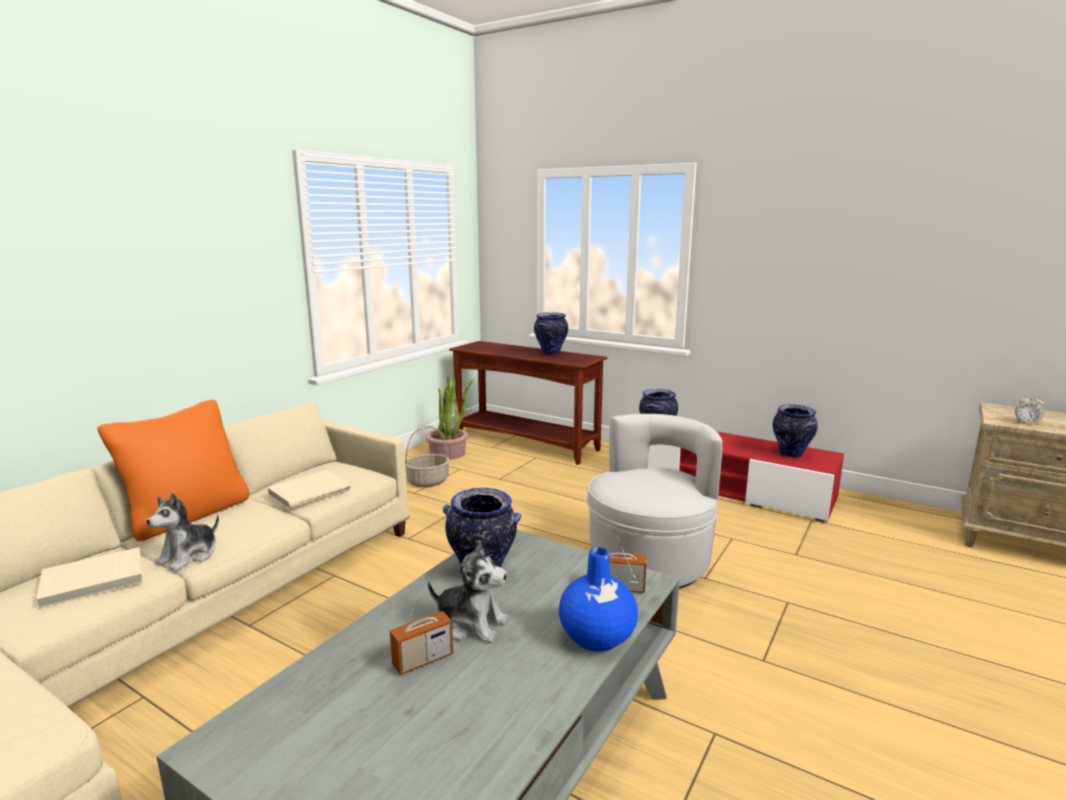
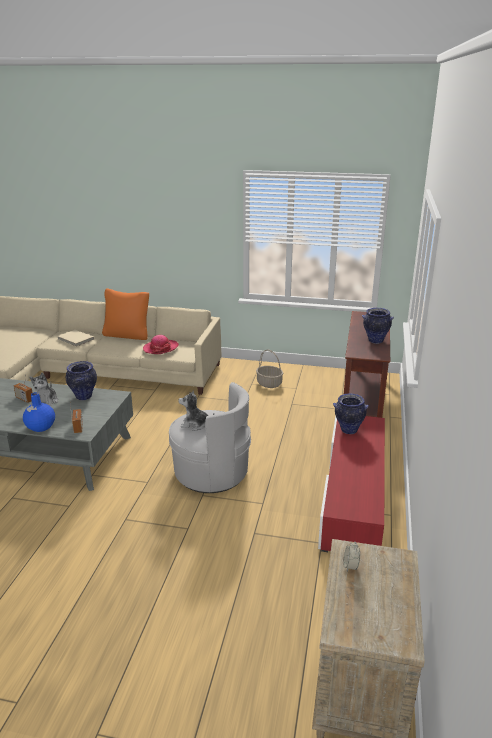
camera: 70 degrees right, 10 degrees up
(189, 556) = (99, 347): plush toy -> plush toy (195, 424)
(308, 491) = (161, 348): beige book -> hat
(448, 453) = (317, 379): potted plant -> none
(791, 454) = (354, 495): vase -> none

